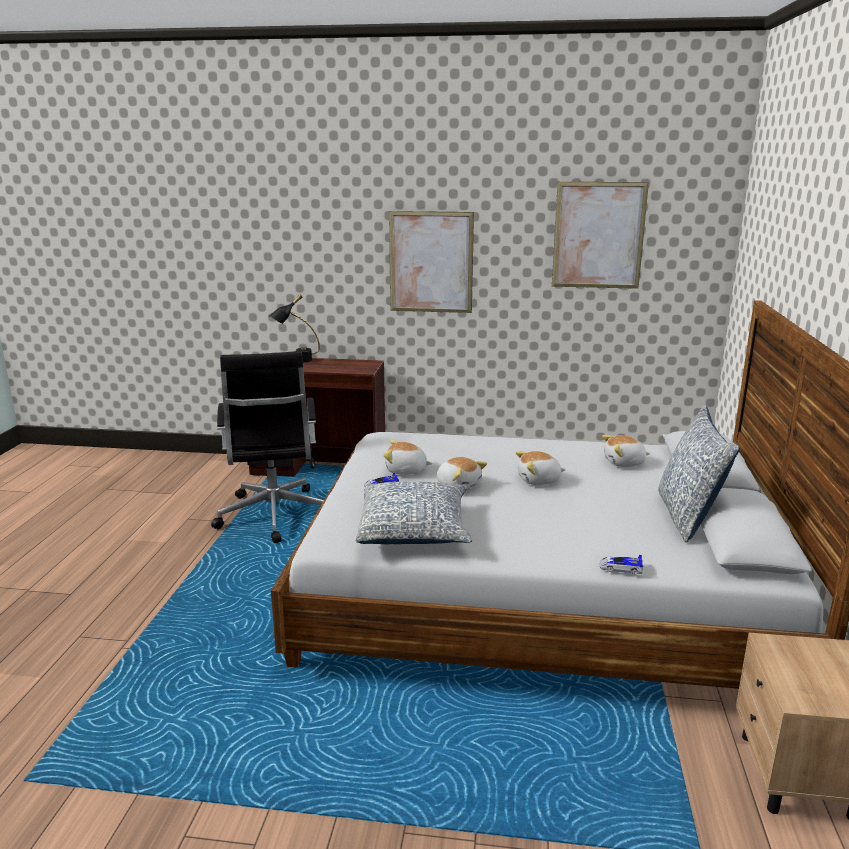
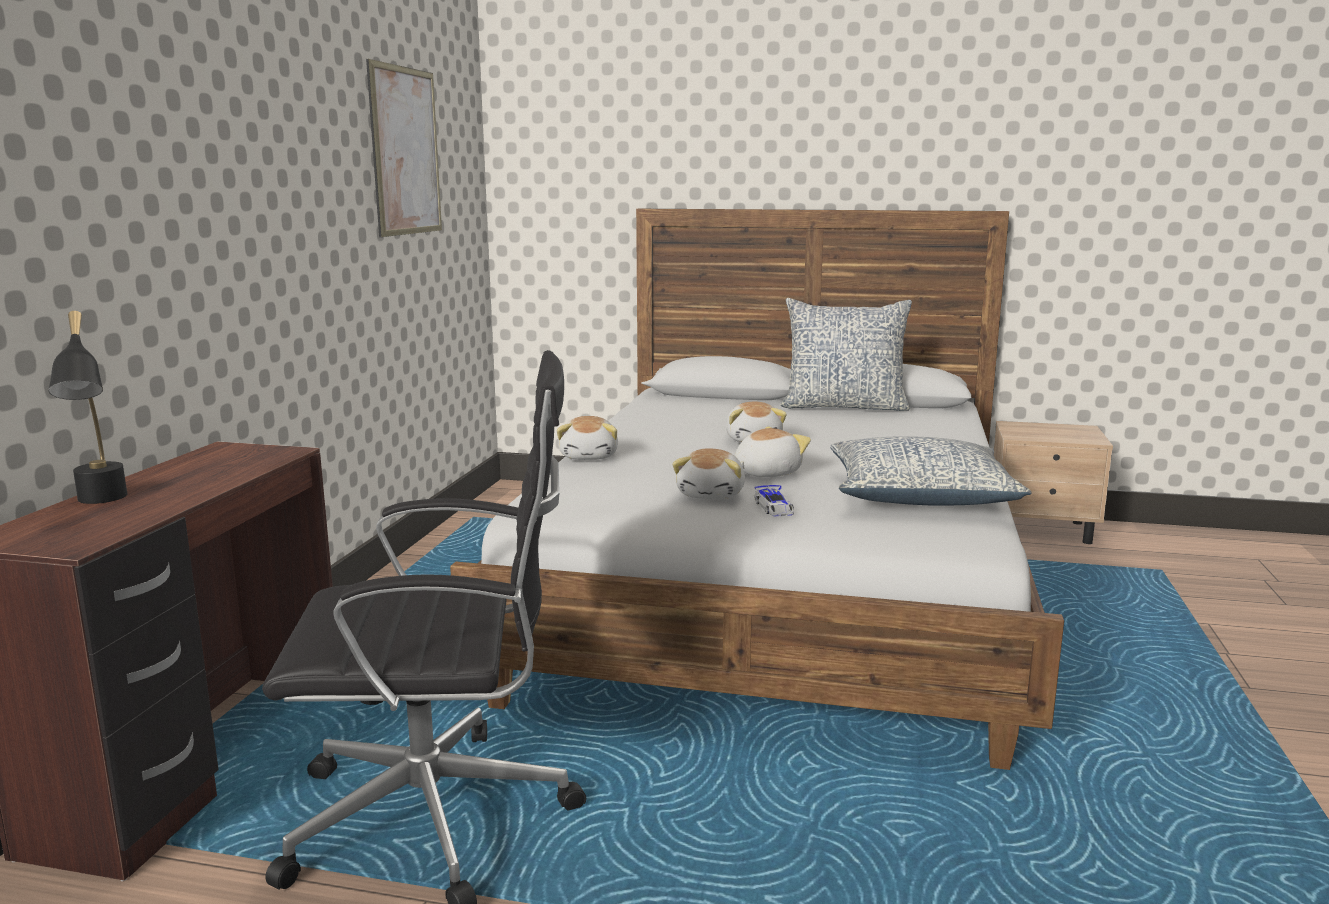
camera: 85 degrees left, 5 degrees down
(431, 262) = (251, 206): picture -> none
(620, 568) = (970, 432): toy car -> none
(624, 463) = (698, 410): plush toy -> plush toy (590, 456)

